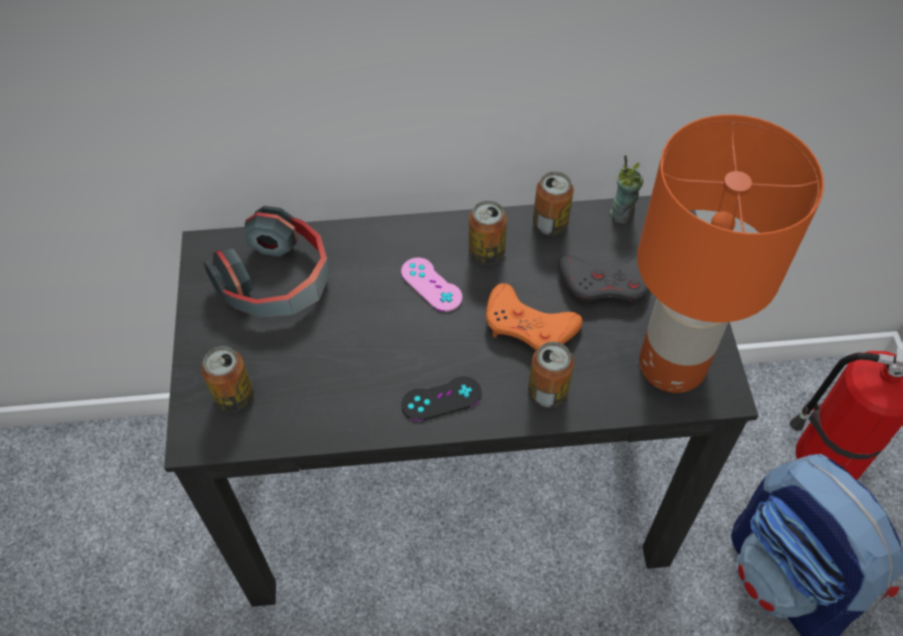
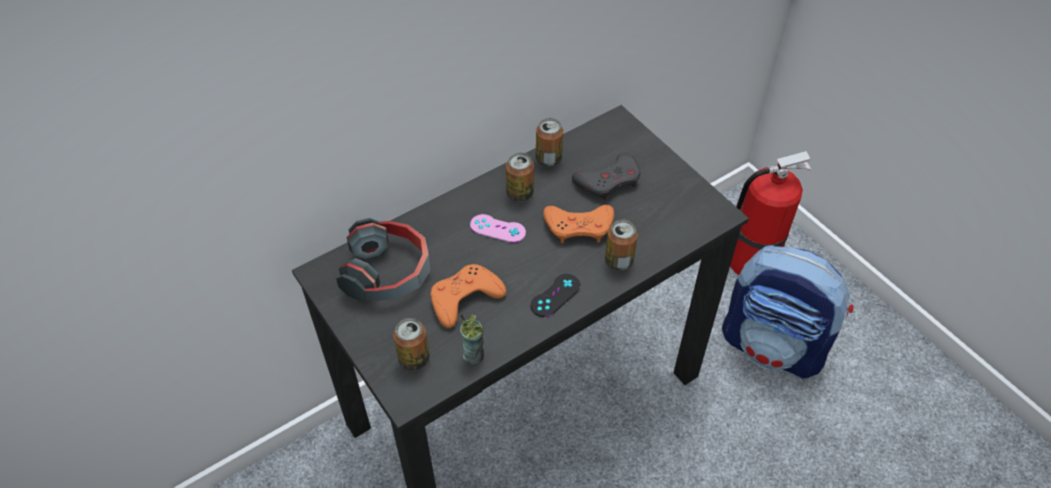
camera: 30 degrees left, 5 degrees down
(337, 352) = (465, 298): none -> orange game controller
(622, 214) = (589, 134): cup -> cup (474, 355)
(673, 366) = (682, 212): orange table lamp -> none

